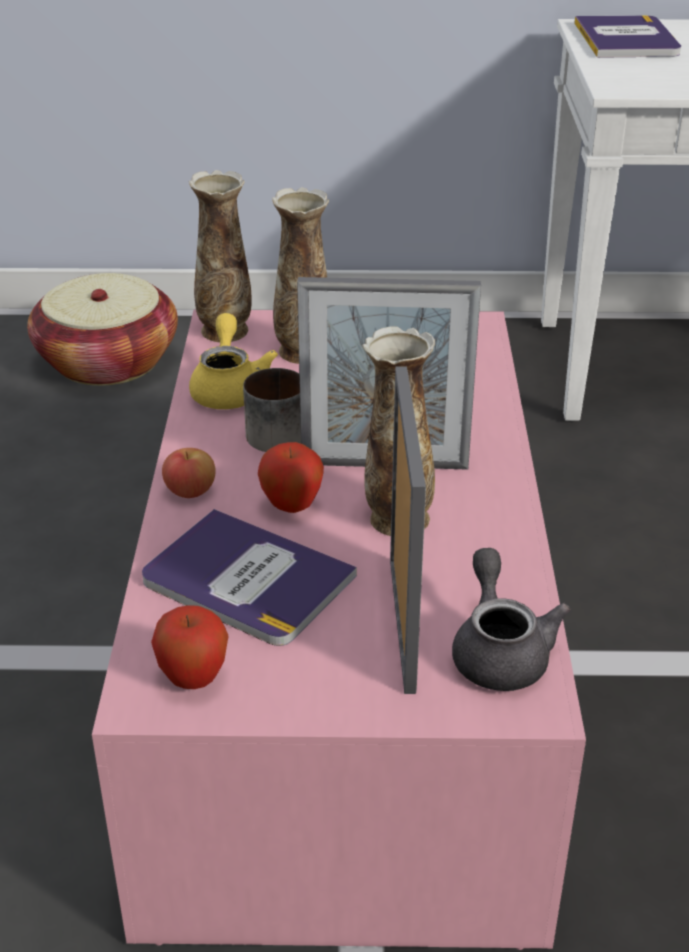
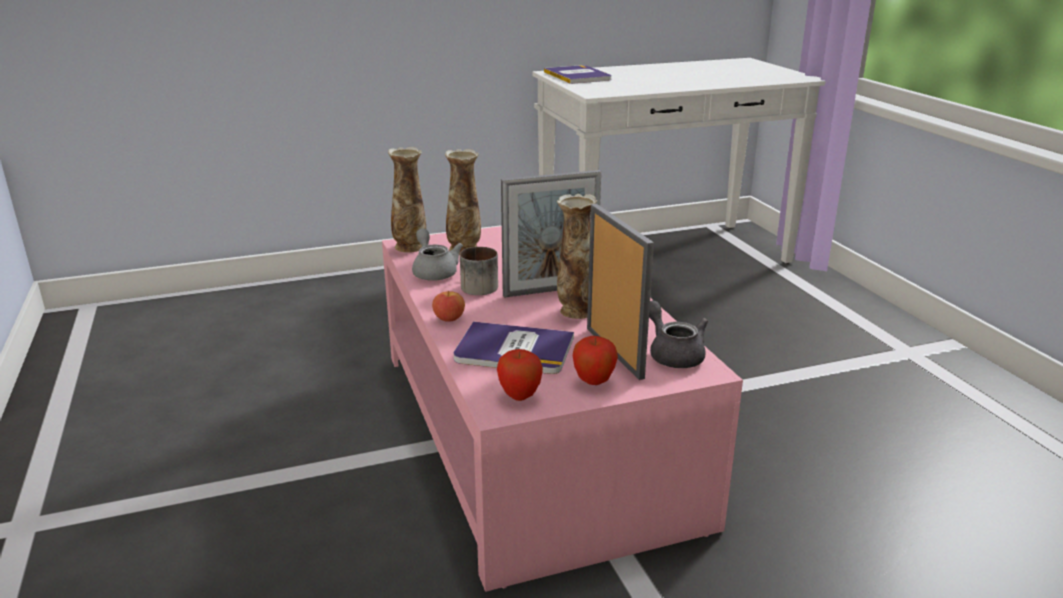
camera: 20 degrees left, 10 degrees down
(108, 362) = (285, 307): basket -> none
(229, 388) = (434, 271): yellow teapot -> grey teapot
(292, 507) = (513, 316): apple -> apple (594, 382)

